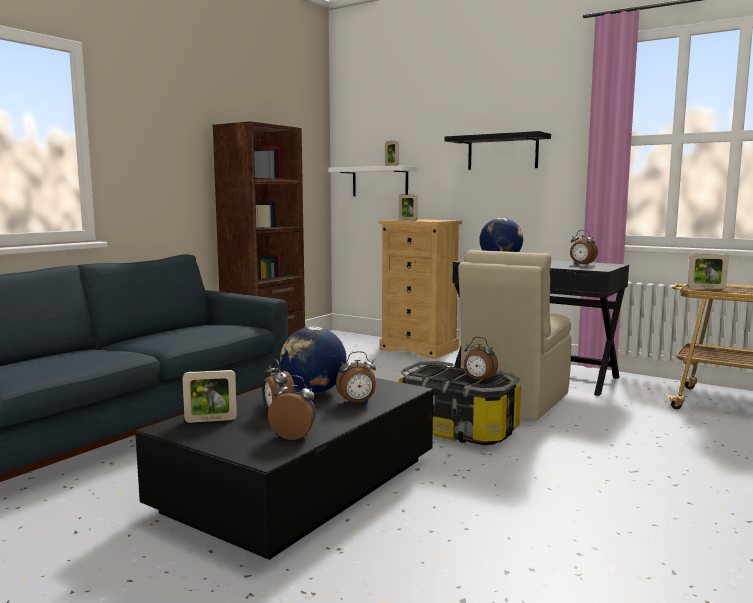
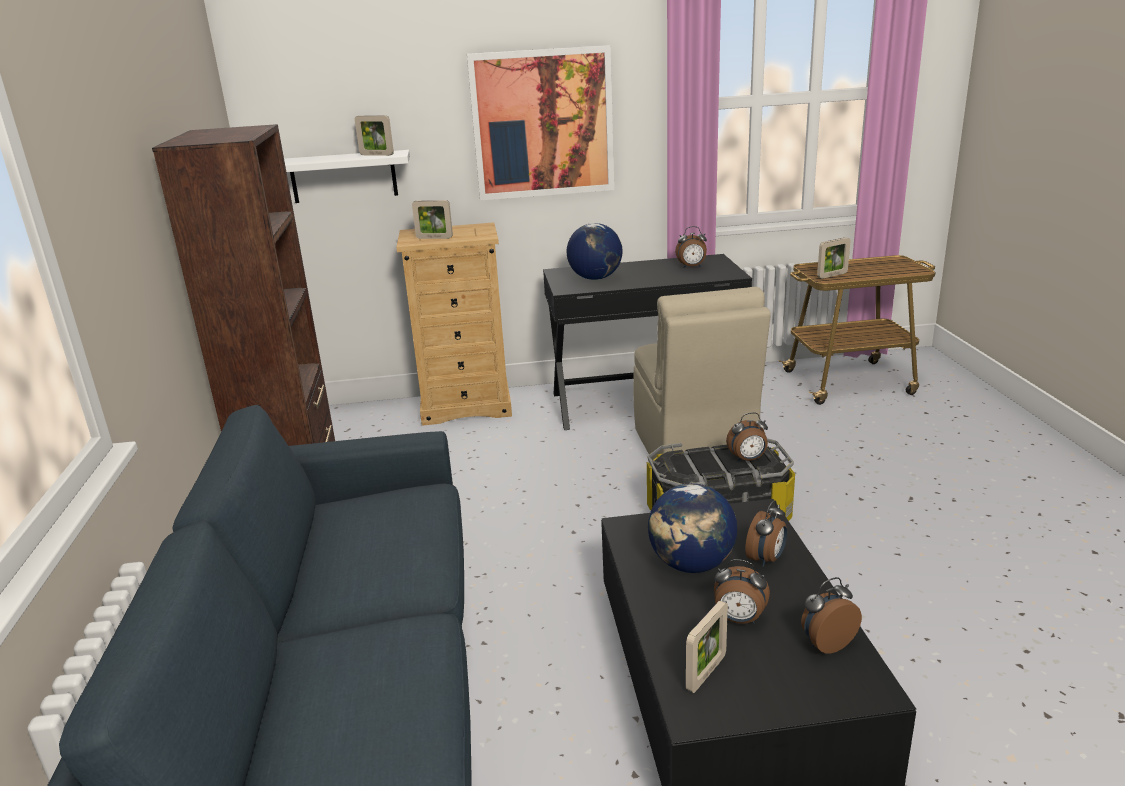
camera: 40 degrees left, 15 degrees up
(502, 152) = (542, 124): black shelf -> picture

